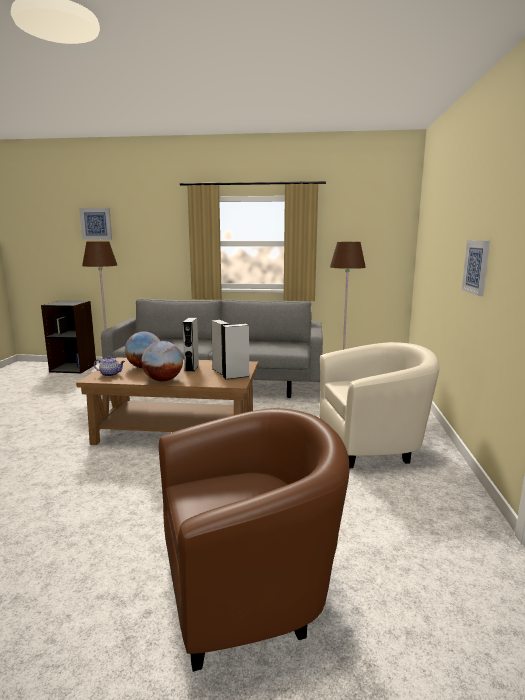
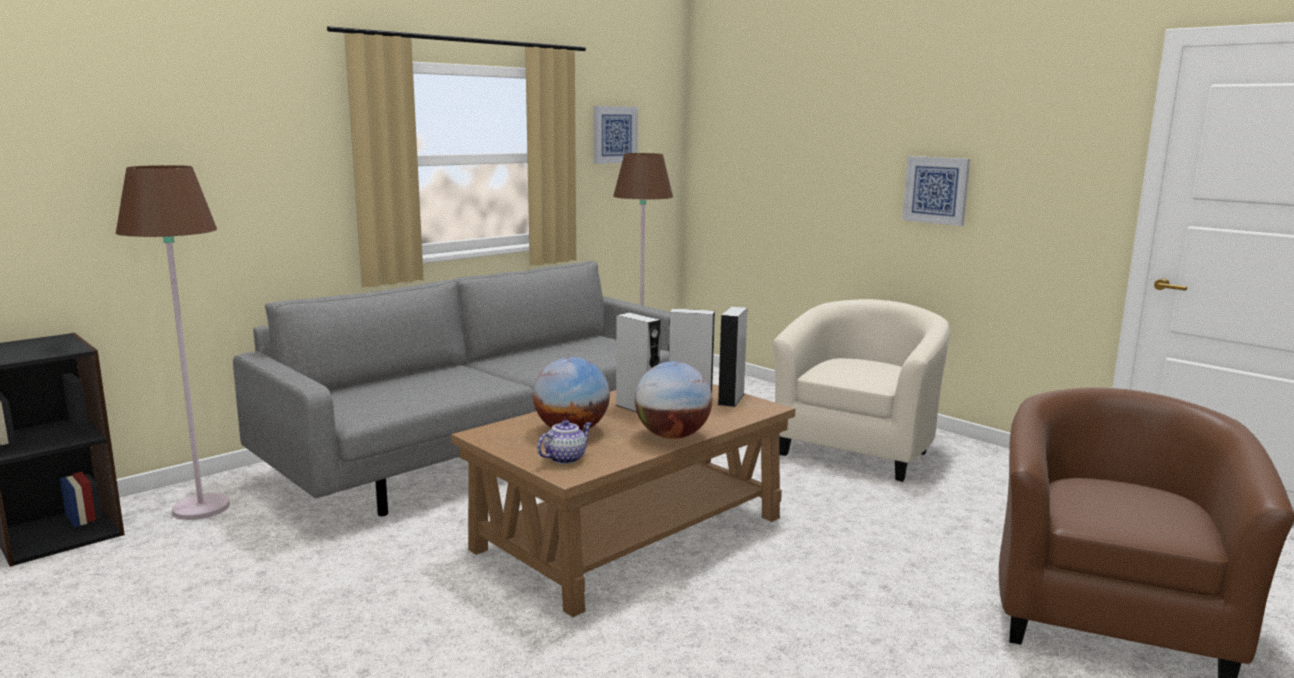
camera: 50 degrees left, 0 degrees up
(96, 223) = (79, 115): picture -> picture (614, 134)

